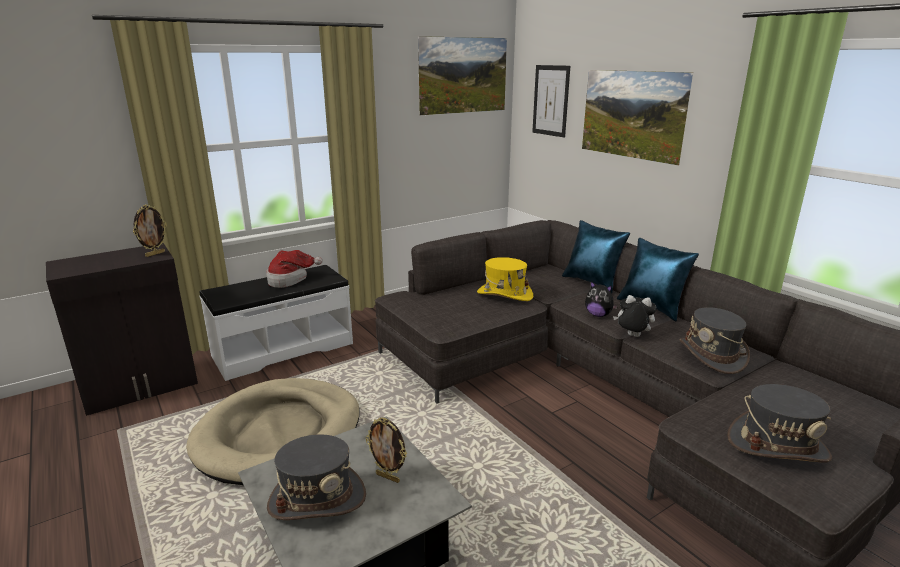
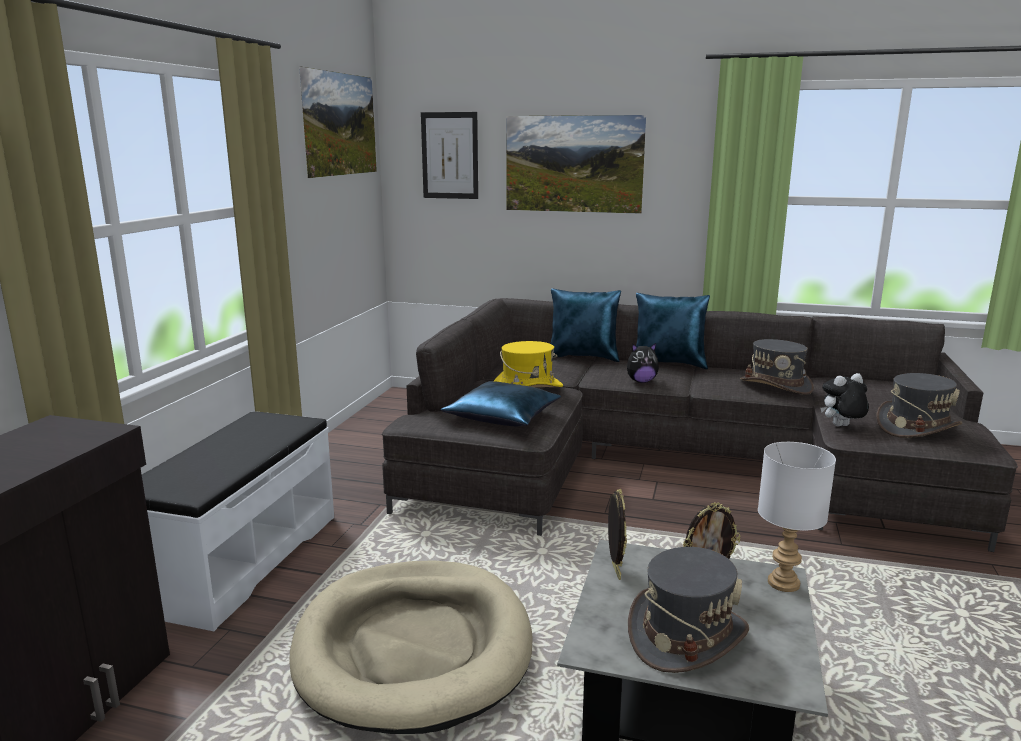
camera: 40 degrees left, 5 degrees down
(155, 254) = (84, 429): picture frame -> picture frame (614, 571)
(290, 279) = (239, 439): hat -> none
(435, 506) = (784, 584): none -> white table lamp
(449, 311) = (503, 417): none -> blue pillow
(632, 336) = (696, 390): plush toy -> plush toy (841, 427)

